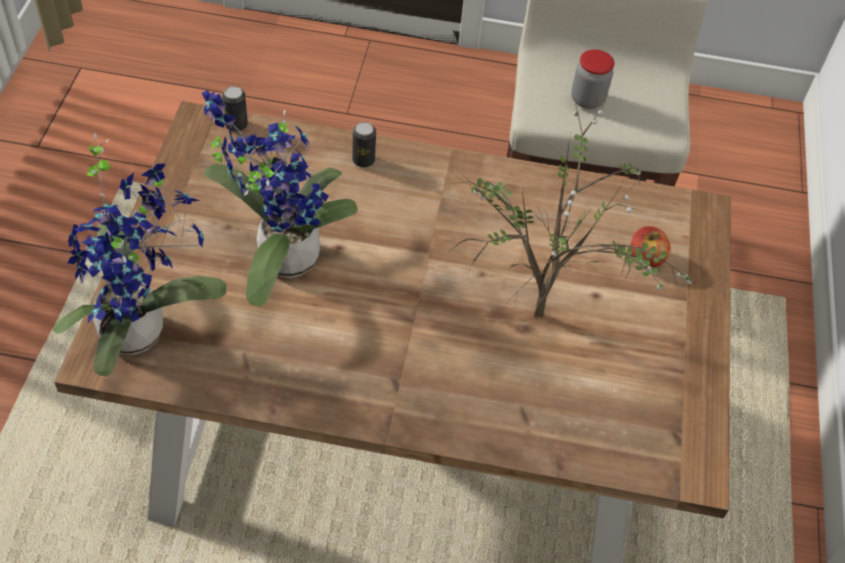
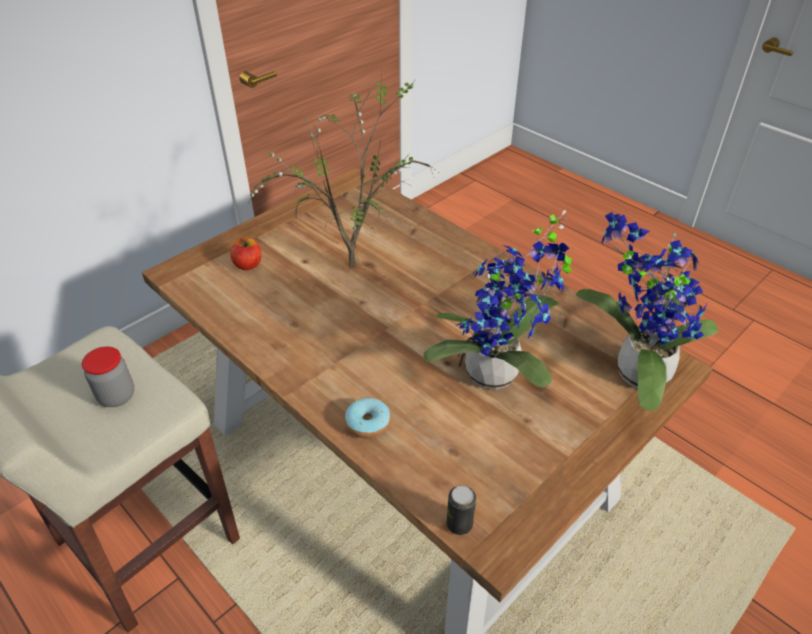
camera: 140 degrees left, 10 degrees down
(363, 160) = (368, 423): can -> donut

